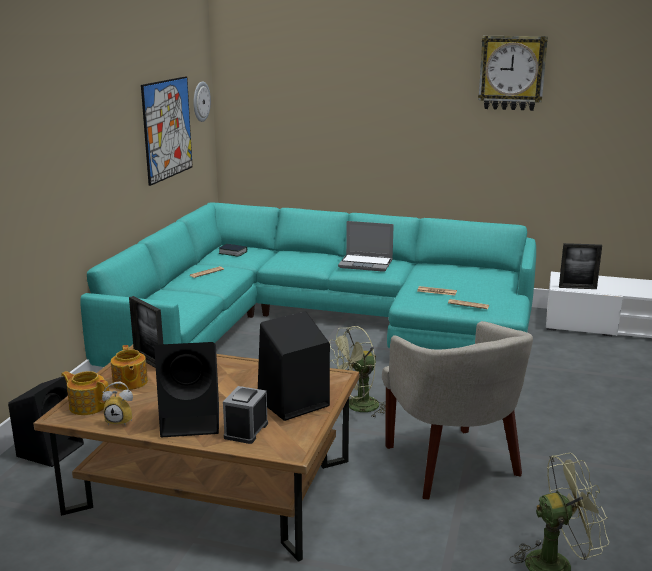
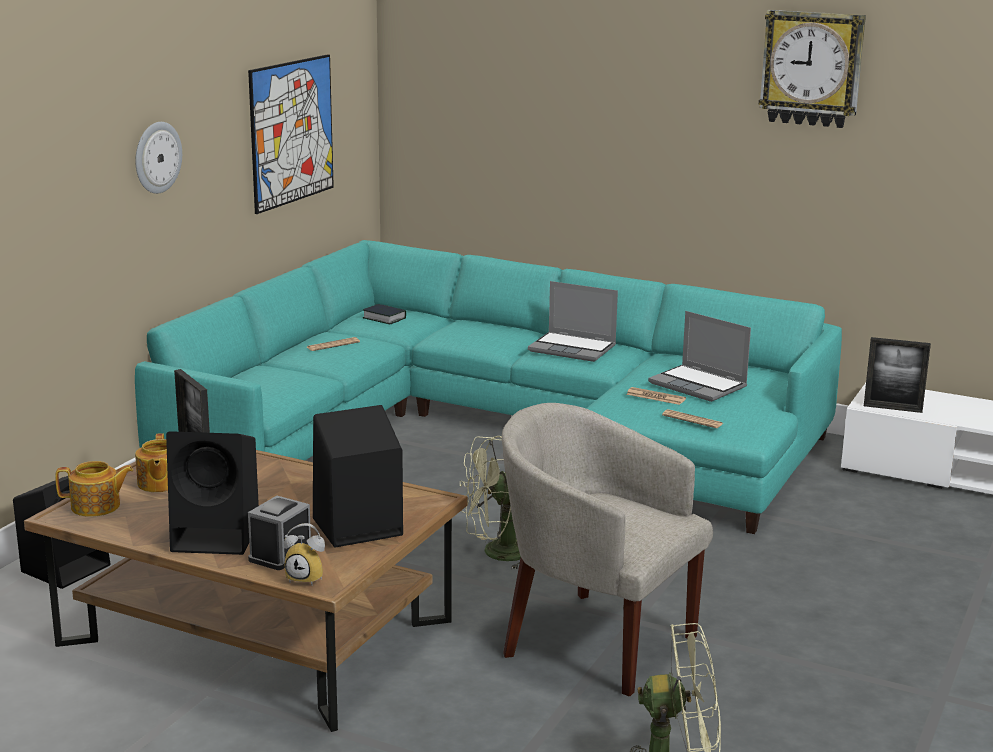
camera: 10 degrees right, 0 degrees up
(88, 406) = (97, 507): teapot -> teapot turned 135 degrees clockwise
(121, 420) = (130, 528): alarm clock -> alarm clock (308, 578)
(200, 101) = (353, 90): wall clock -> wall clock (157, 157)
(452, 465) = (594, 641): beige armchair -> beige armchair turned 135 degrees clockwise
(460, 282) = (699, 385): none -> laptop

